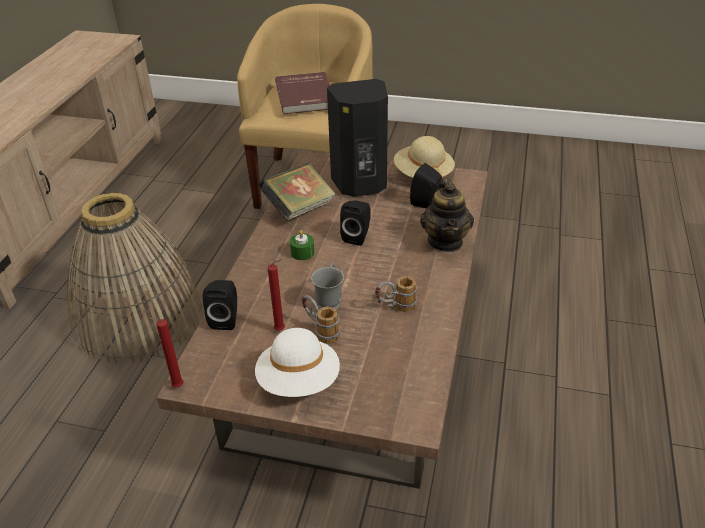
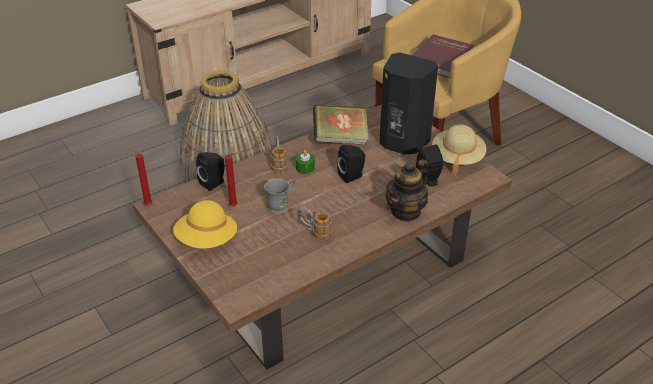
camera: 40 degrees right, 0 degrees up
(299, 381) = (207, 240): white hat -> yellow hat
(320, 331) = (253, 220): mug -> mug (279, 164)

